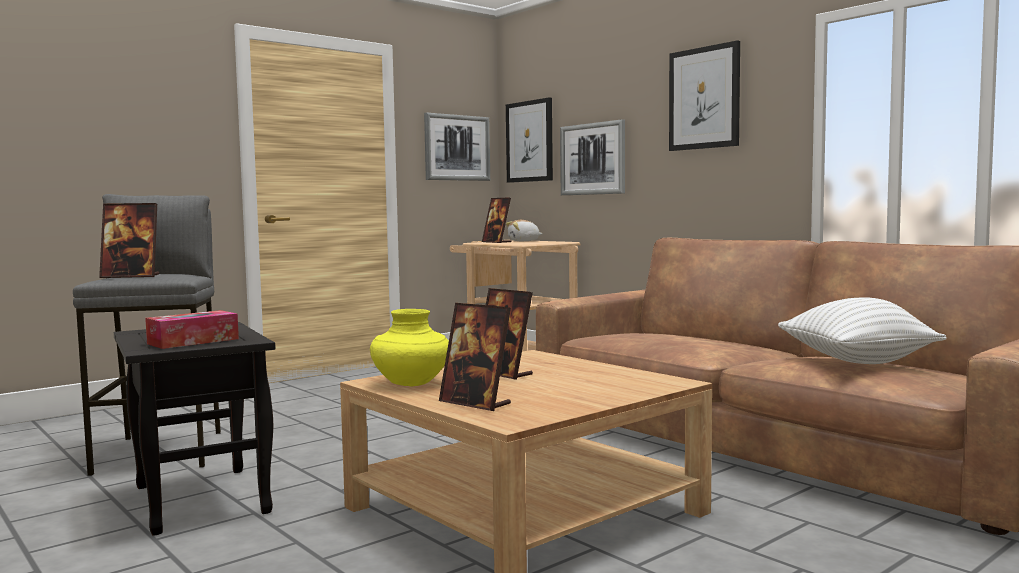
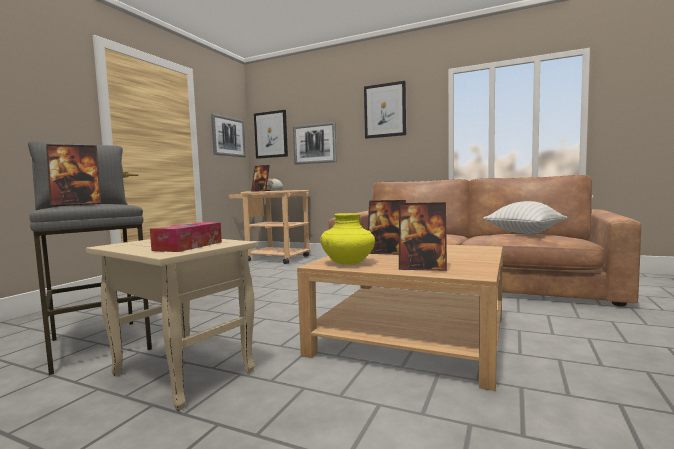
camera: 25 degrees left, 0 degrees up
(198, 499) = (180, 373): black side table -> beige side table

